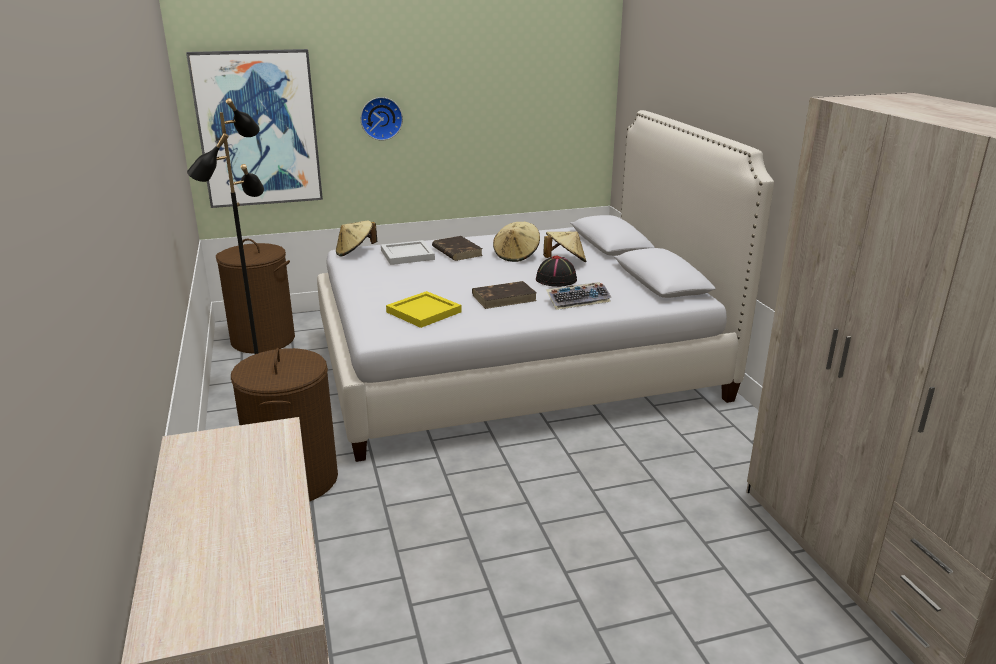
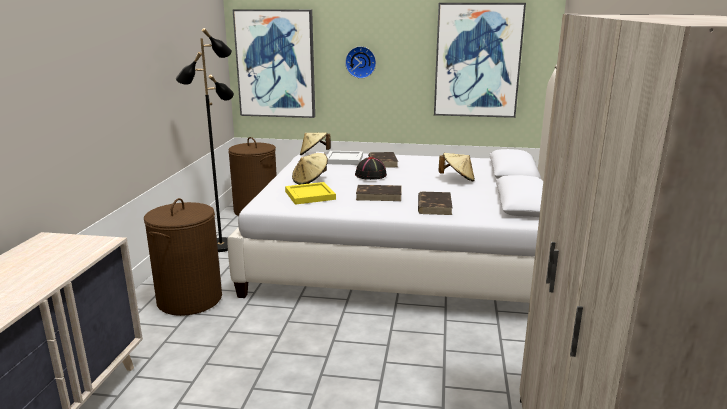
camera: 25 degrees right, 5 degrees down
(516, 255) = (424, 170): beige hat -> beige hat (310, 181)
(527, 107) = (477, 60): none -> picture
(556, 280) = (435, 190): black hat -> black hat (371, 175)
(578, 300) = (434, 206): keyboard -> brown book

